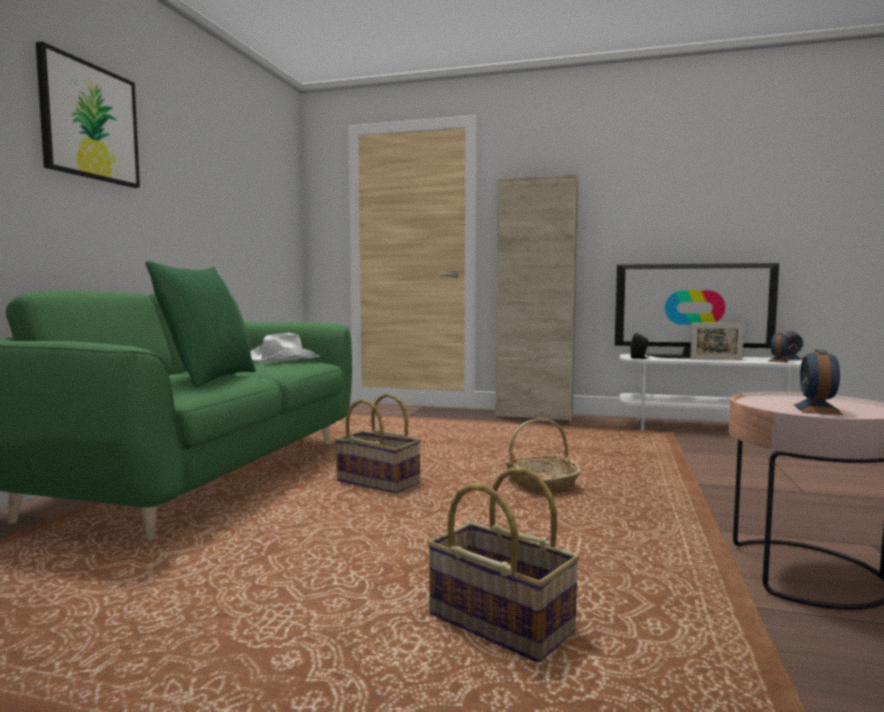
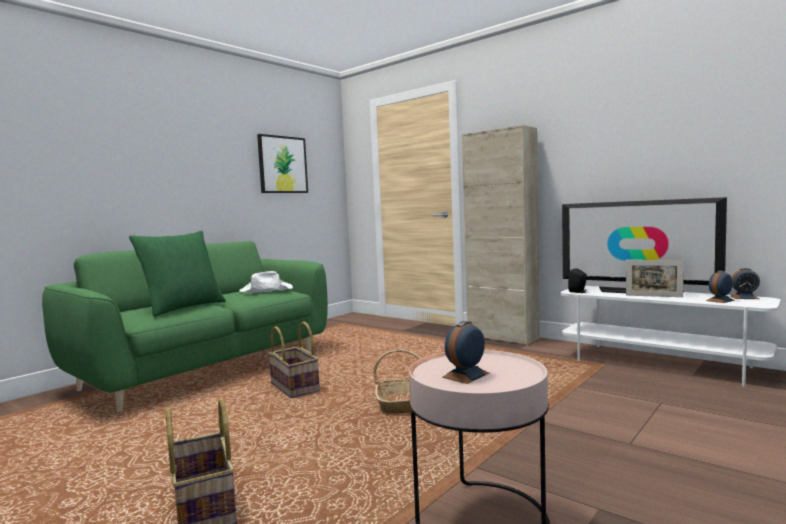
camera: 25 degrees right, 0 degrees up
(89, 122) = (144, 140): picture -> picture (282, 164)

